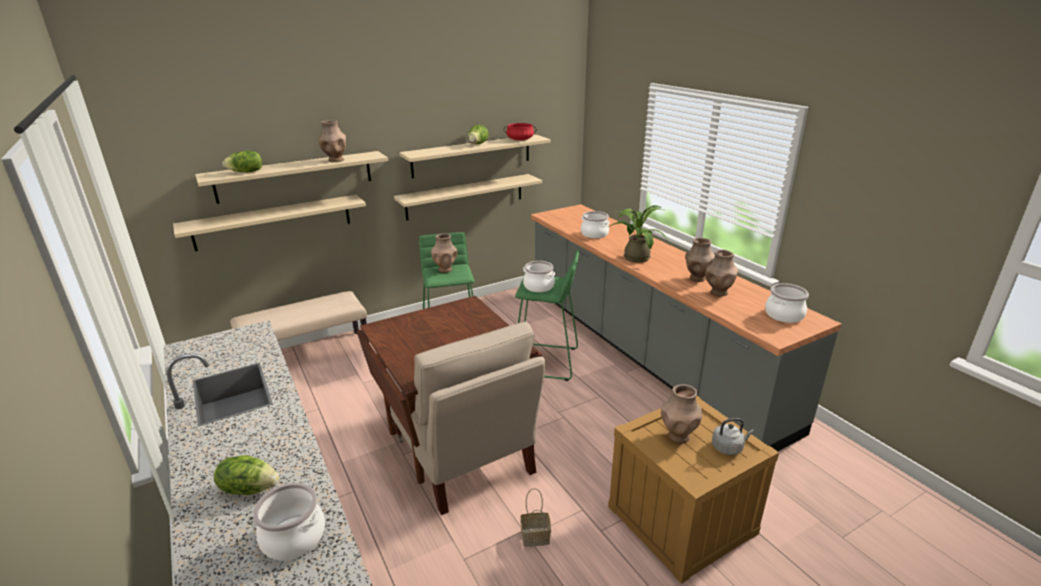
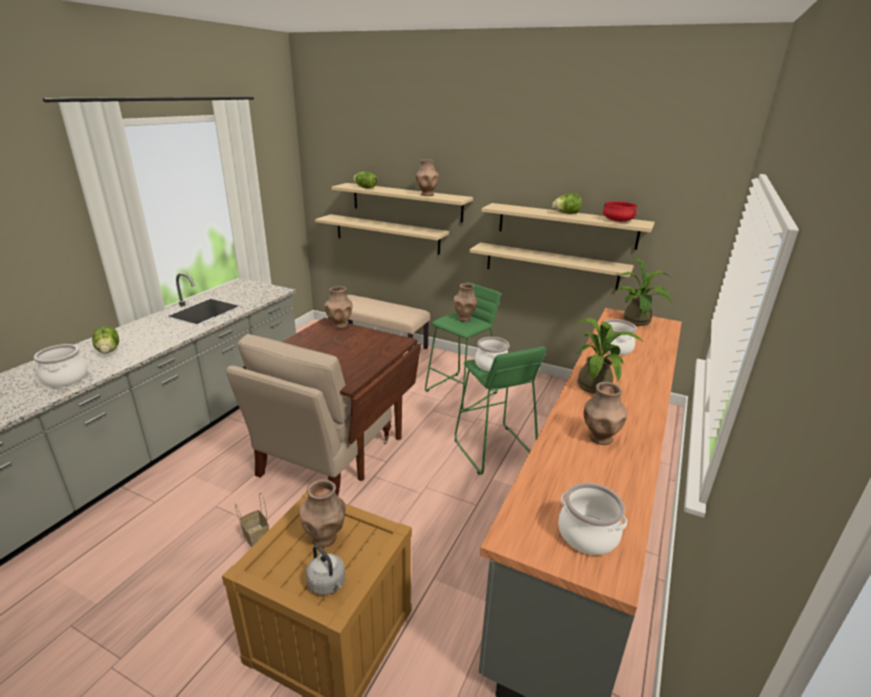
camera: 55 degrees right, 0 degrees up
(567, 215) = (637, 322): none -> potted plant
(718, 293) = (581, 463): brown vase -> brown vase (340, 325)

